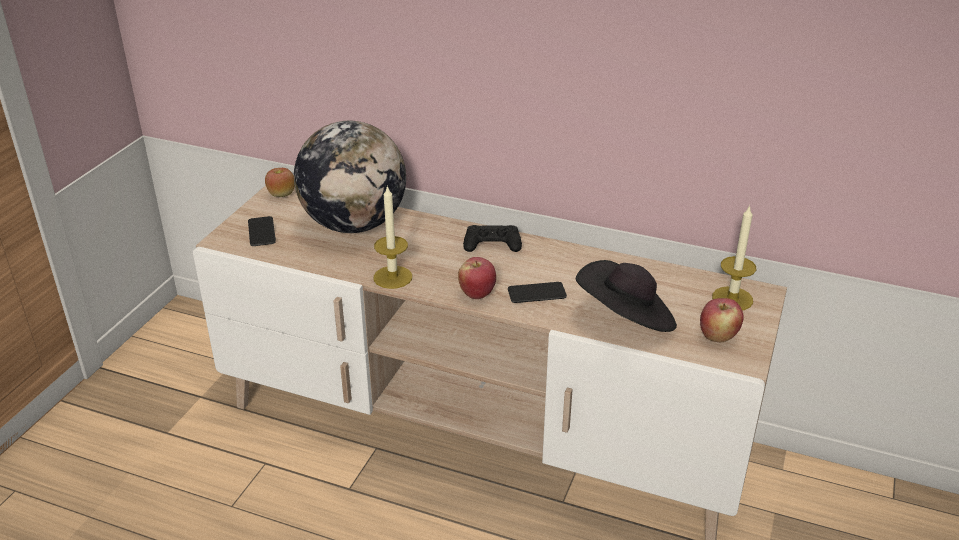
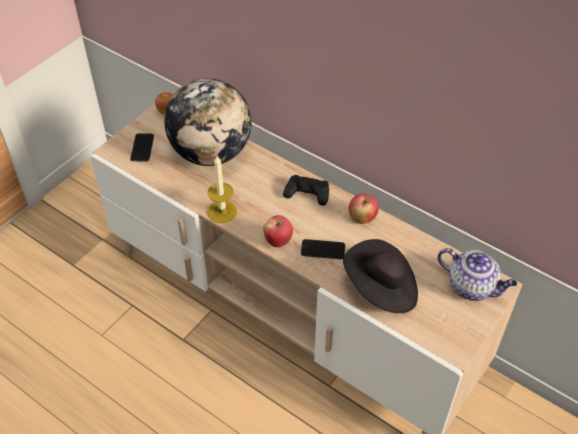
camera: 15 degrees right, 15 degrees up
(718, 336) = (444, 322): apple -> apple (362, 218)
(732, 298) = (472, 287): candle -> teapot

